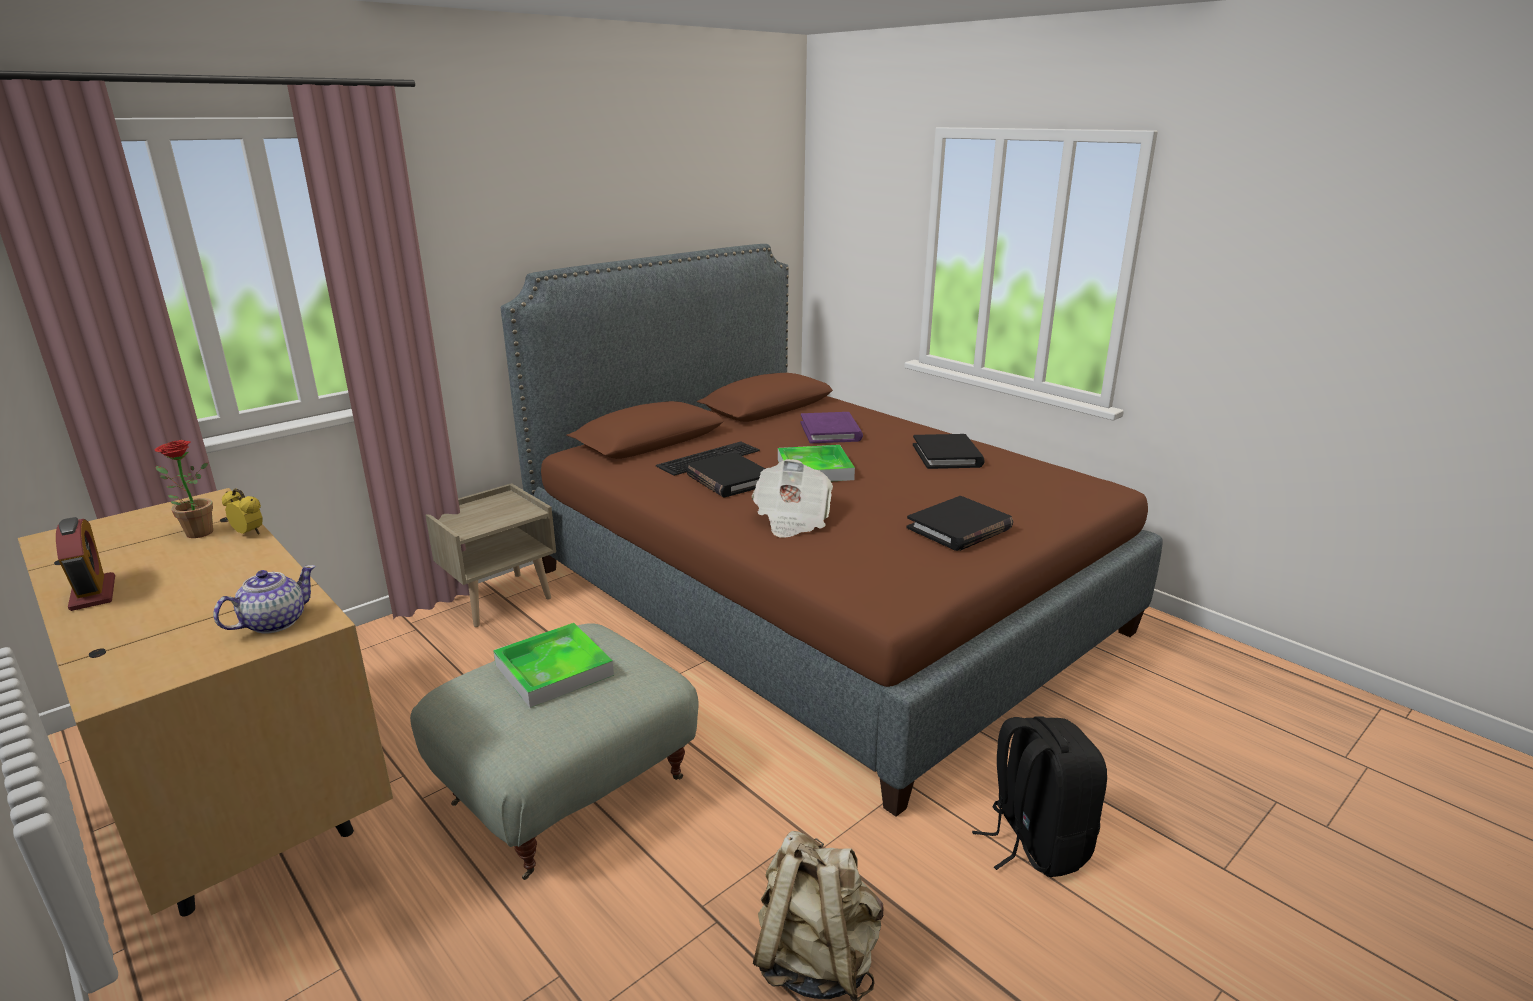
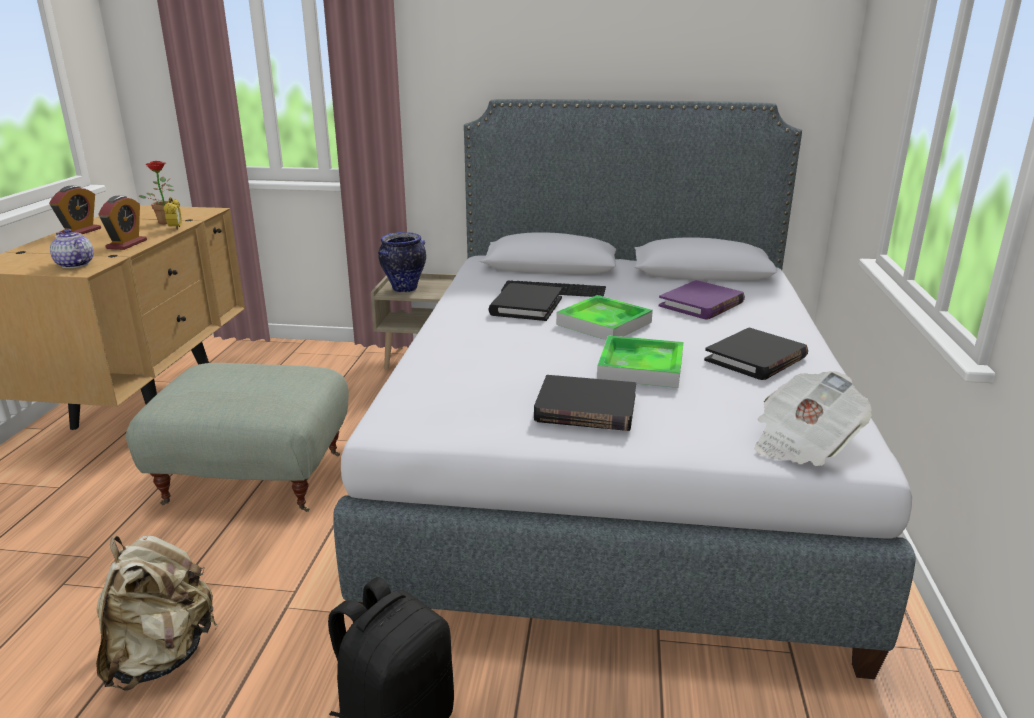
camera: 50 degrees right, 0 degrees up
(251, 575) = (126, 244): none -> alarm clock
(273, 623) = (74, 265): teapot -> teapot turned 135 degrees counterclockwise
(476, 521) = (404, 289): none -> vase
(554, 670) = (250, 379): tray -> tray (640, 367)
(791, 519) = (490, 346): newspaper -> newspaper (802, 443)
(816, 598) = (610, 462): brown bed -> grey bed

